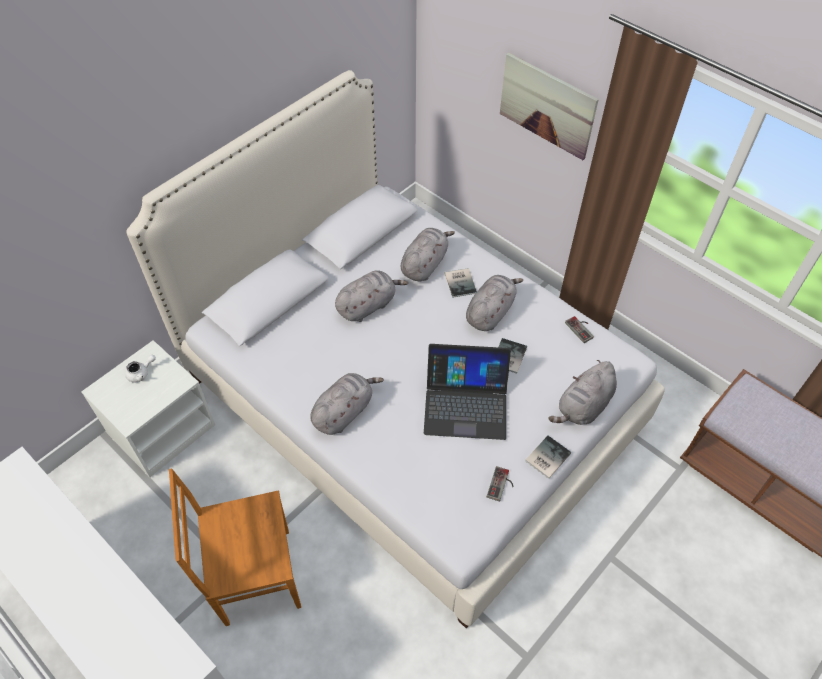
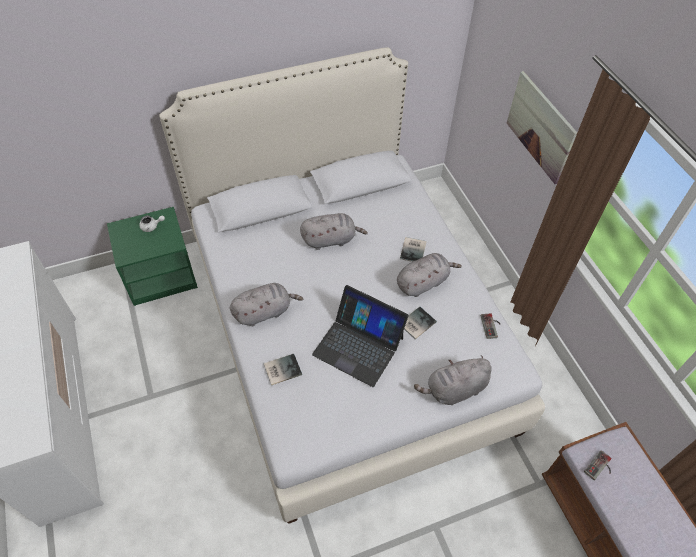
camera: 25 degrees right, 0 degrees up
(162, 428) = (161, 275): white nightstand -> green nightstand
(254, 576) = (161, 408): brown chair -> none
(425, 264) = (394, 225): grey plush toy -> none
(501, 485) = (348, 422): game controller -> game controller (600, 468)
(546, 457) = (398, 416): book -> book (281, 369)

